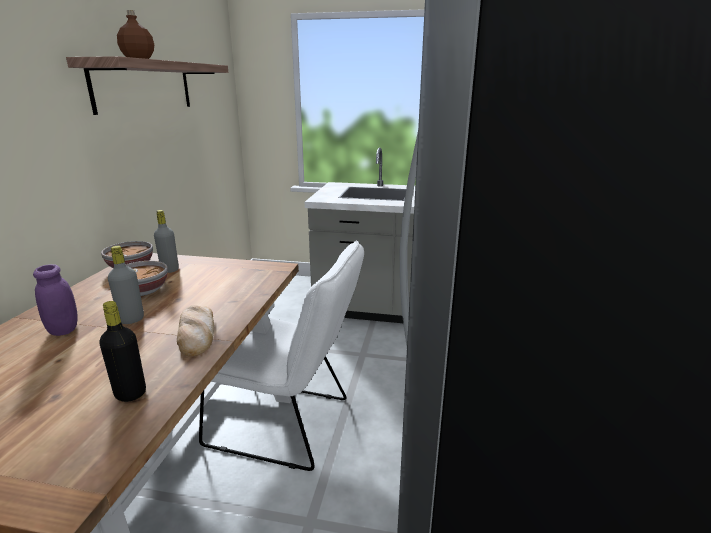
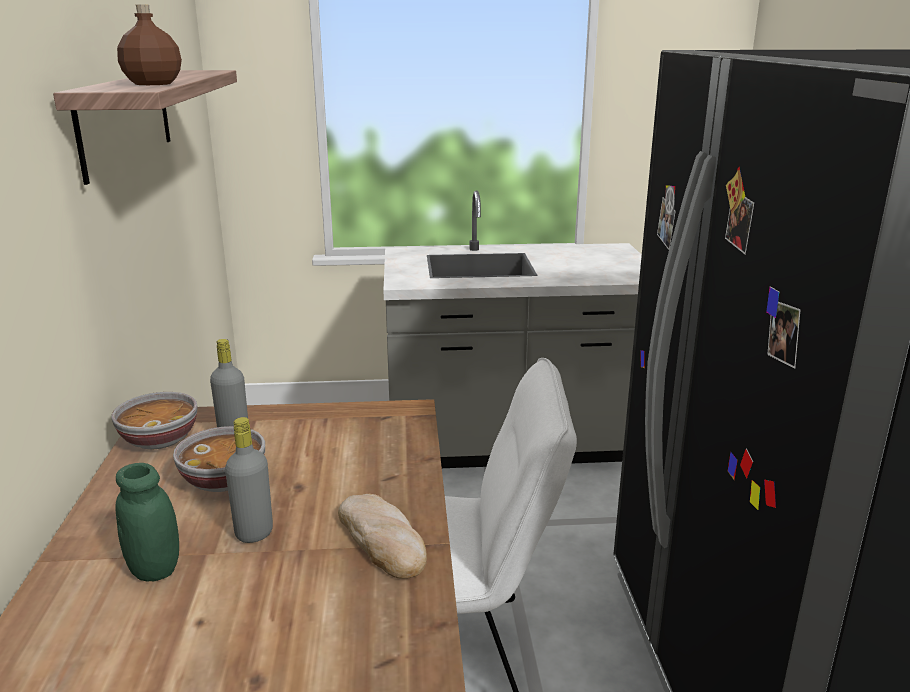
camera: 15 degrees left, 0 degrees up
(64, 330) = (154, 569): purple jar -> green jar
(130, 393) = (371, 652): black bottle -> none

